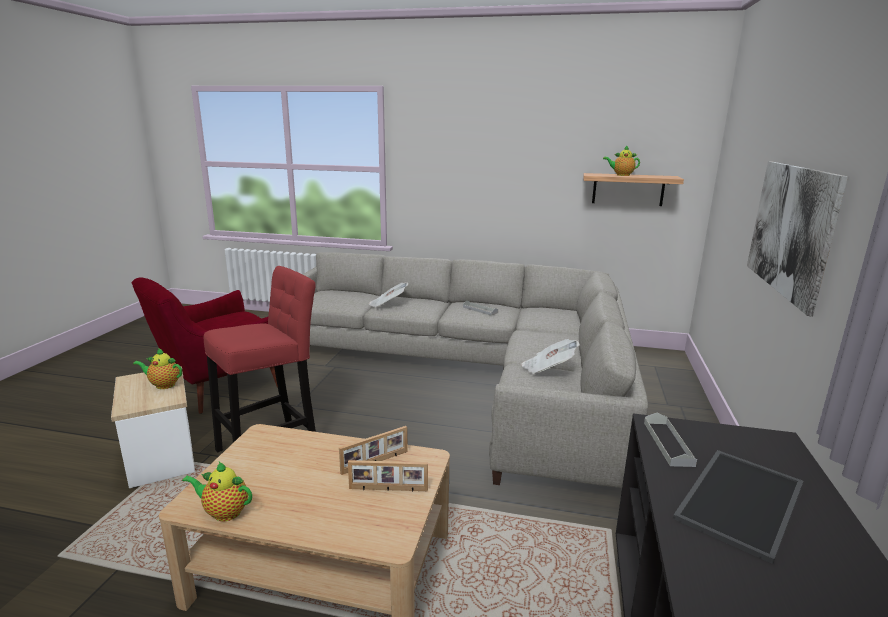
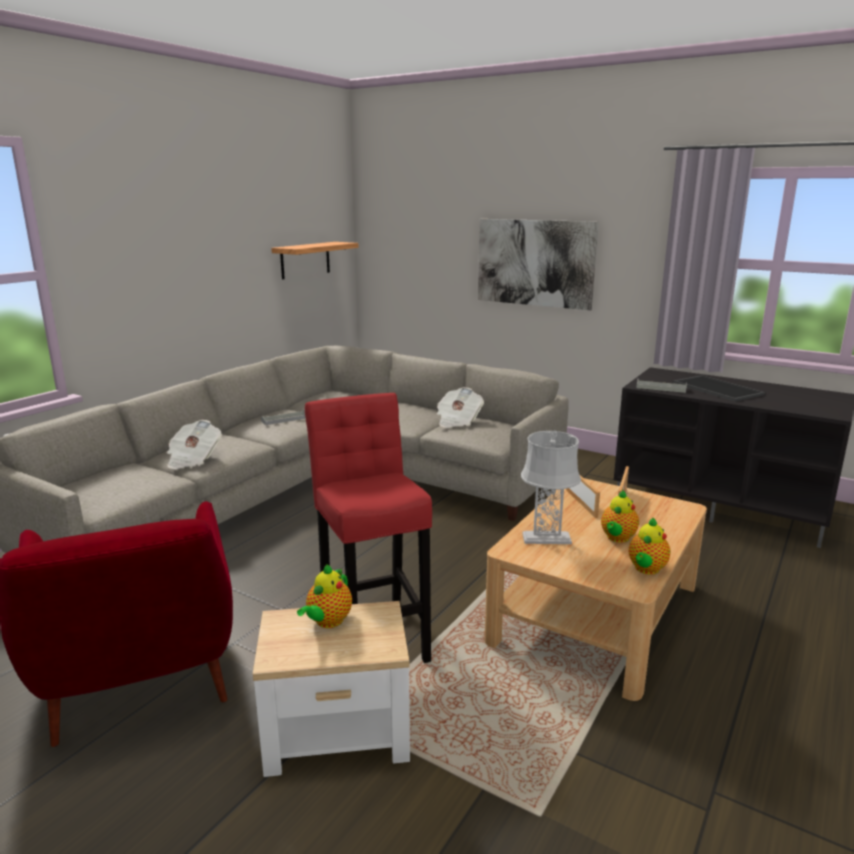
camera: 70 degrees left, 0 degrees up
(286, 449) = (547, 538): none -> grey table lamp
(621, 175) = (310, 245): teapot -> teapot (617, 538)

